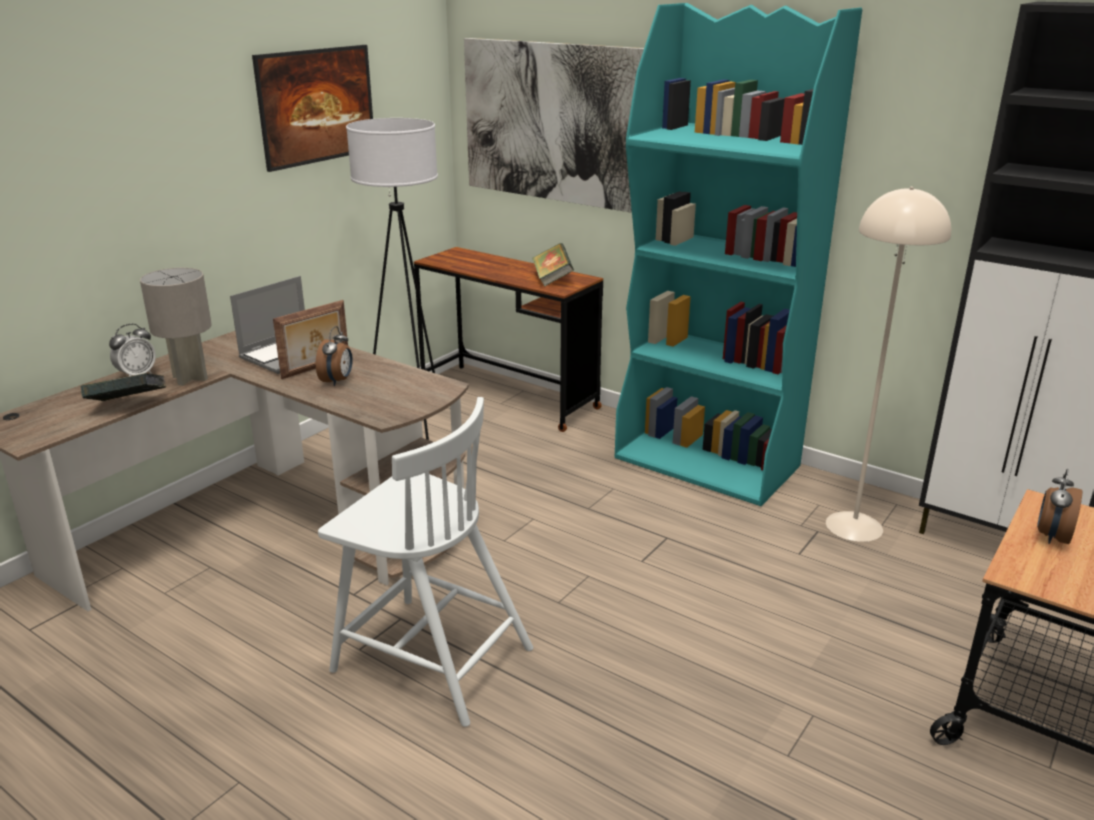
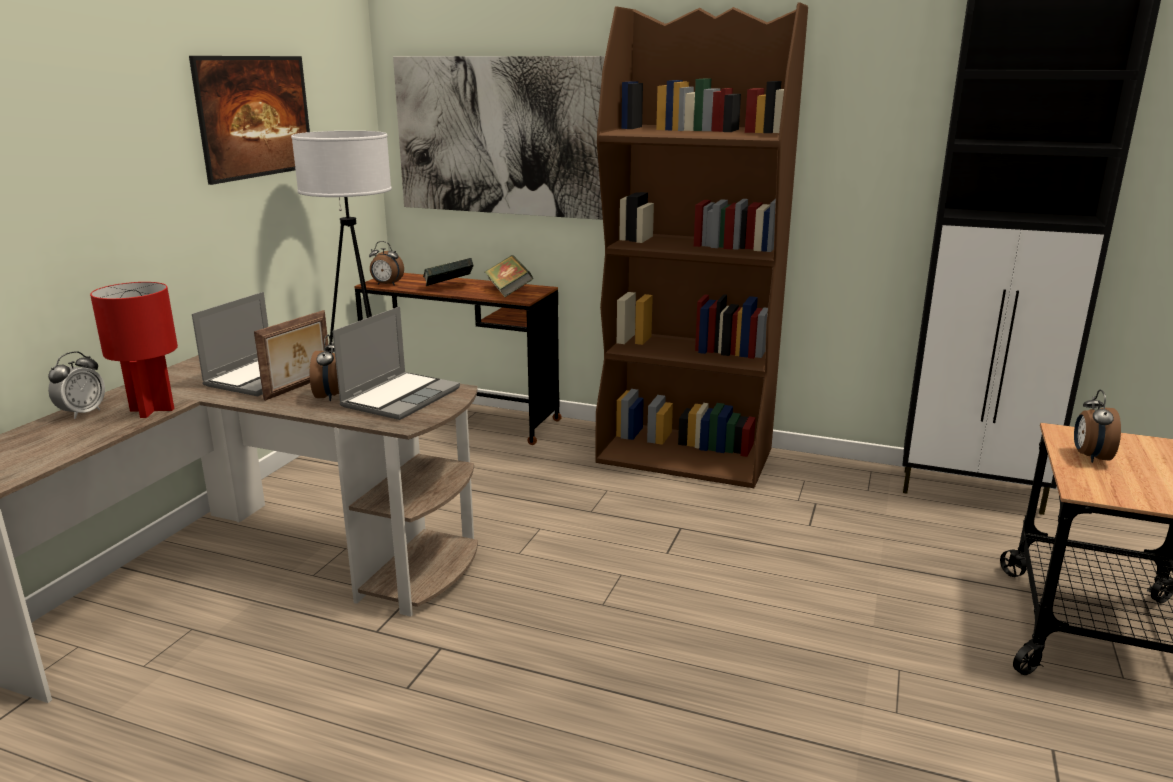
camera: 15 degrees left, 5 degrees down
(128, 406) = (87, 444): book -> book (448, 287)
(190, 378) = (152, 409): grey table lamp -> red table lamp
(395, 389) = (400, 397): none -> laptop
(429, 658) = (490, 683): white chair -> none
(443, 262) = (386, 285): none -> alarm clock
(708, 462) = (686, 456): turquoise bookcase -> brown bookcase
(854, 526) = (845, 494): beige floor lamp -> none

